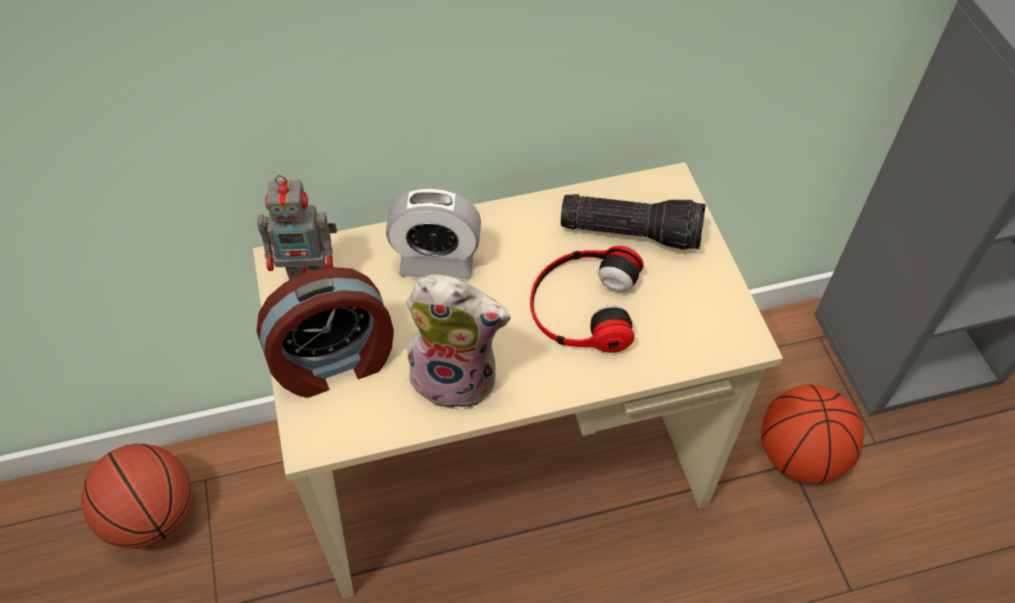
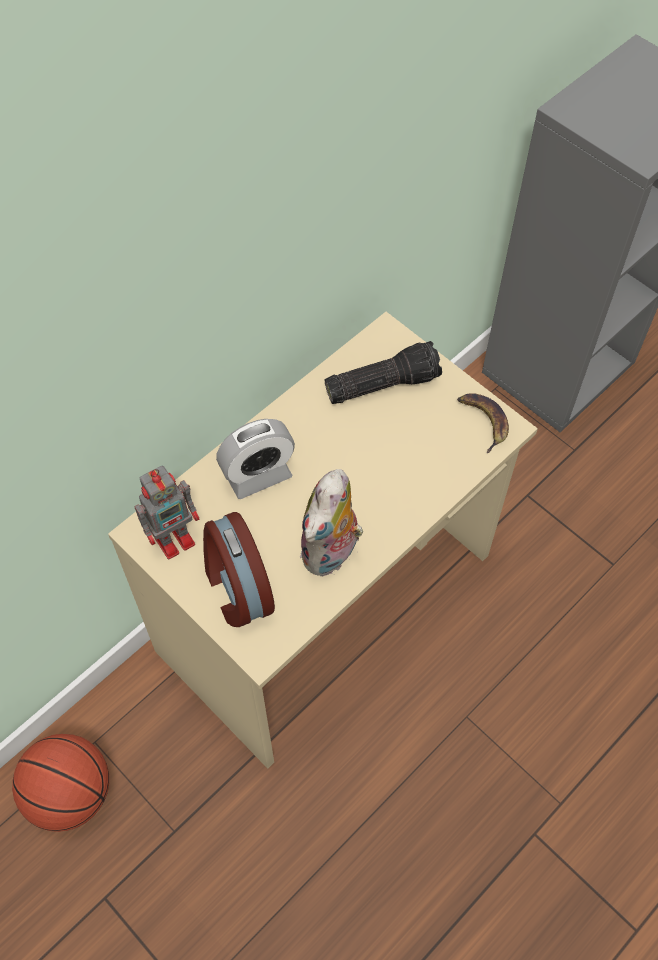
camera: 30 degrees left, 5 degrees up
(335, 363) = (237, 588): alarm clock -> alarm clock turned 120 degrees clockwise
(457, 376) = (331, 553): plush toy -> plush toy turned 135 degrees clockwise
(583, 305) = (384, 456): headphones -> none
(721, 320) = (483, 421): none -> banana
(799, 456) = (530, 486): basketball -> none

